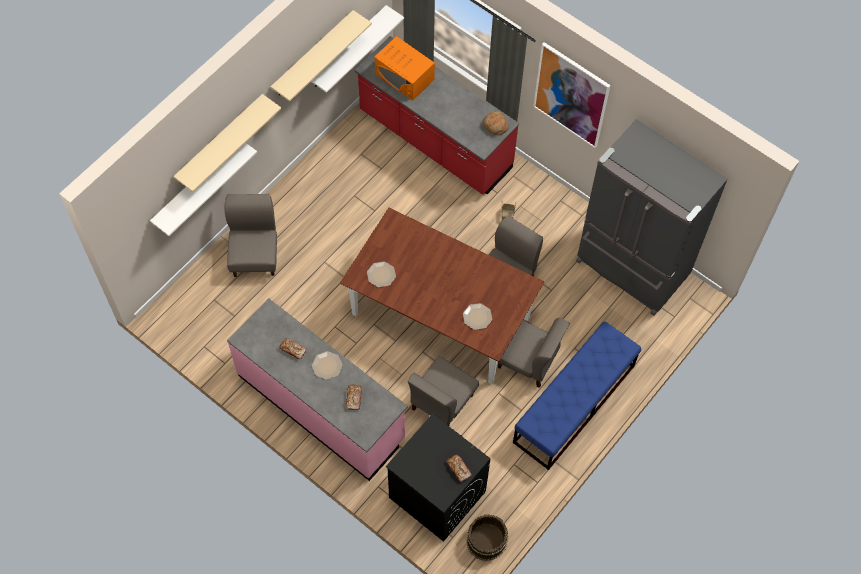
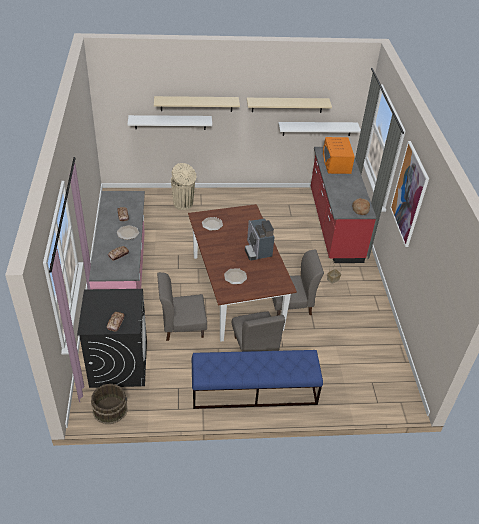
camera: 45 degrees right, 20 degrees down
(255, 256) = (183, 204): grey chair -> beige trash can
(459, 266) = (257, 250): none -> coffee machine
(631, 269) = (378, 357): grey fridge -> none

